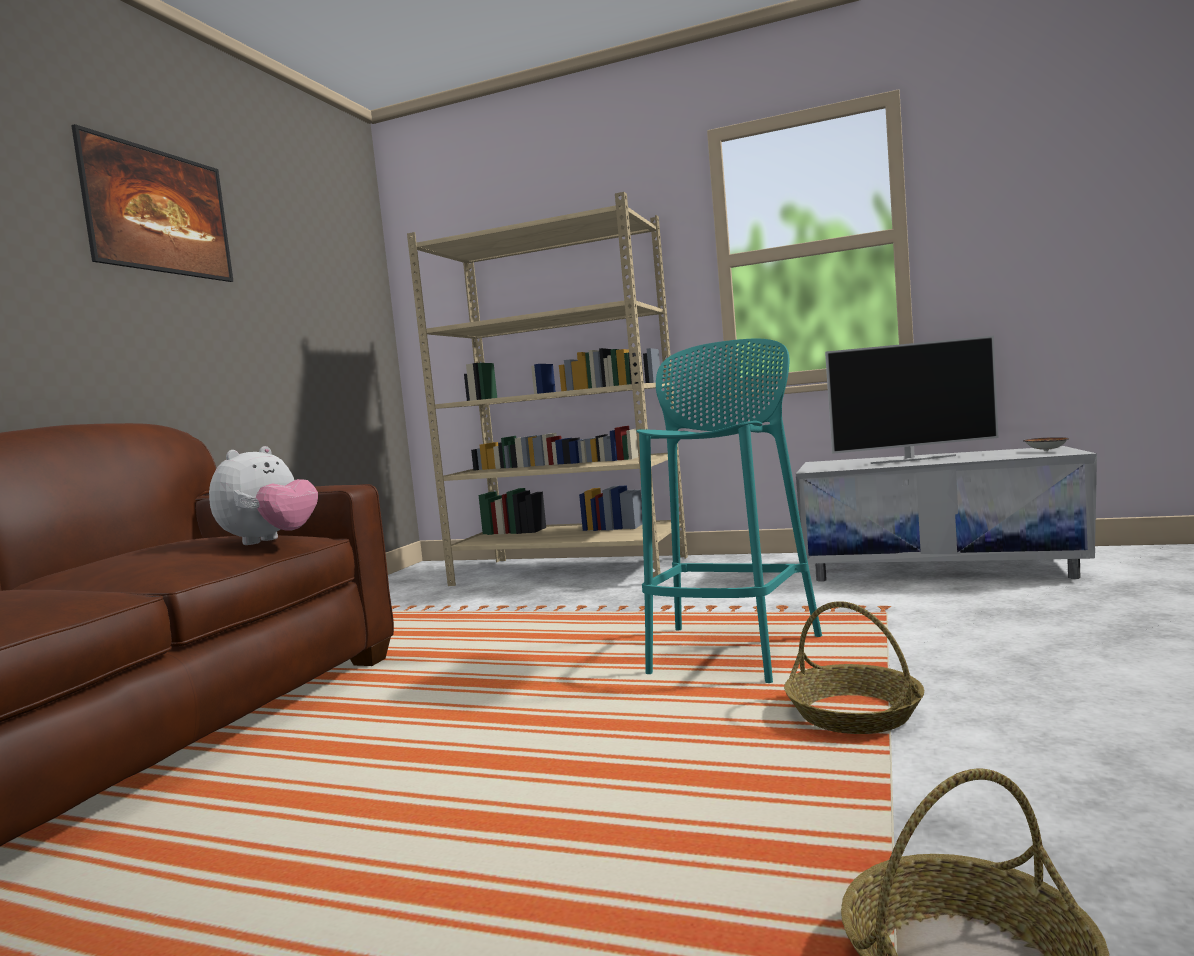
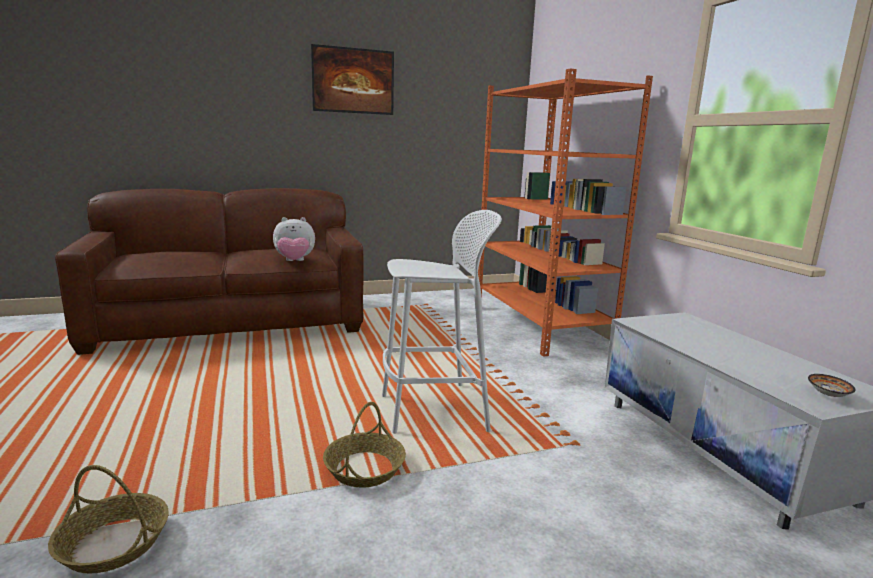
camera: 50 degrees right, 10 degrees up
(570, 571) = (539, 325): beige bookcase -> orange bookcase
(730, 652) = (435, 410): turquoise stool -> white stool
(912, 459) = (713, 346): television -> none

